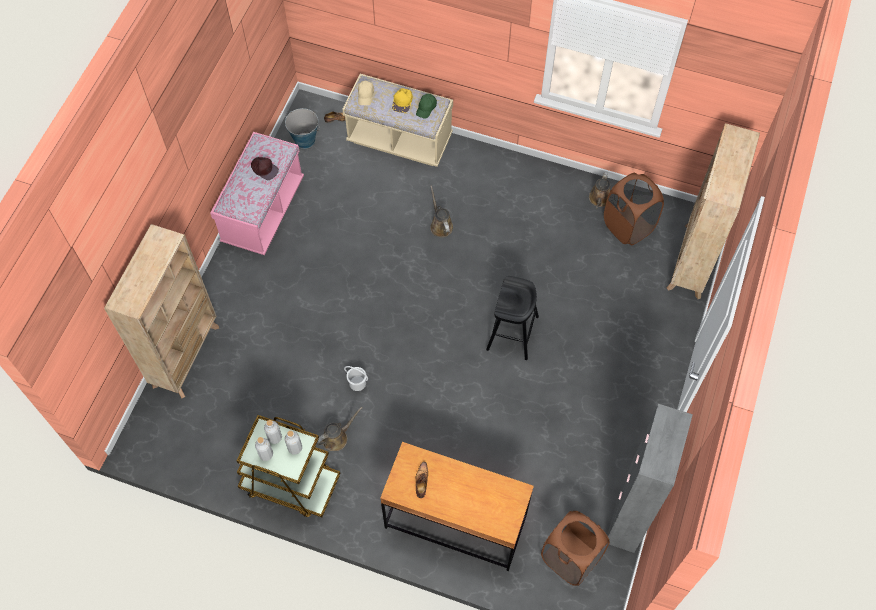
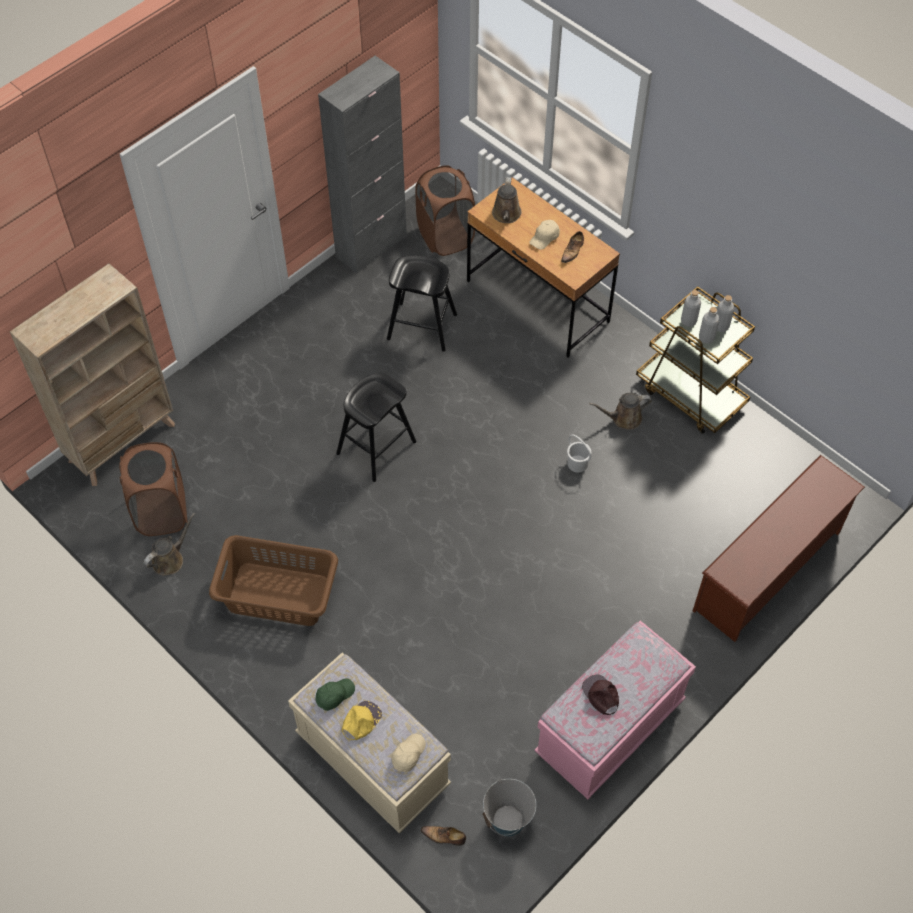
camera: 155 degrees left, 5 degrees down
(186, 356) = (768, 572): beige bookcase -> brown shoe rack
(440, 225) = (386, 609): brown watering can -> brown watering can (506, 215)
(452, 485) = (545, 238): none -> beige cap
(514, 206) = (278, 595): none -> brown laundry basket
(538, 453) = (421, 327): none -> black stool

